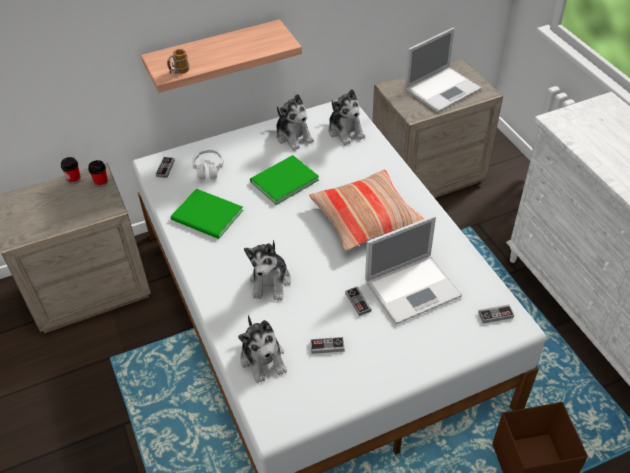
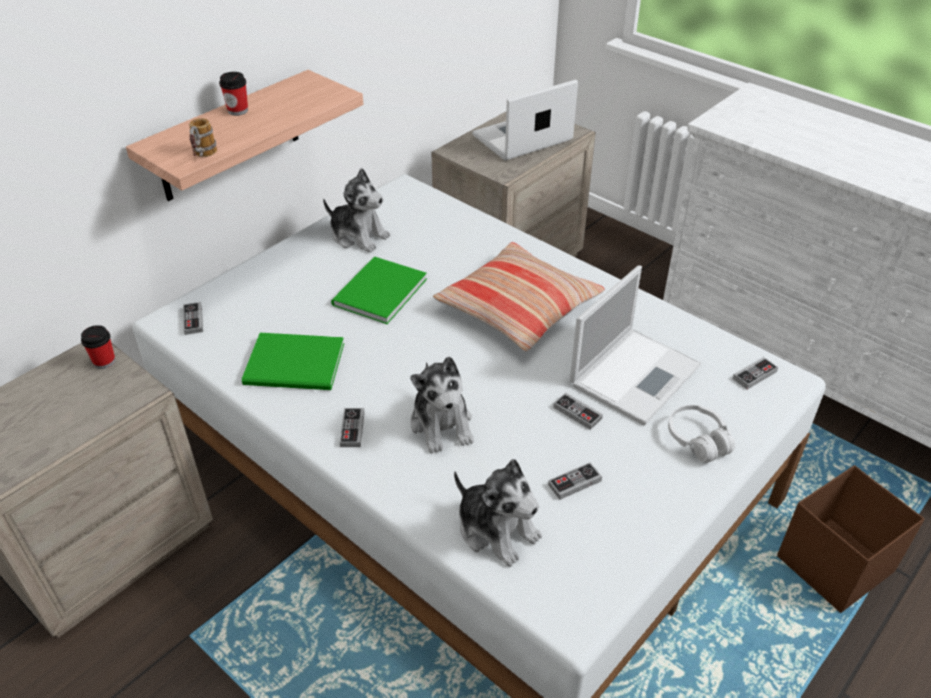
camera: 25 degrees left, 5 degrees down
(74, 179) = (55, 369): cup -> cup (238, 111)
(208, 169) = (260, 305): white headphones -> white headphones (698, 440)
(217, 268) = (352, 429): none -> game controller
(345, 131) = (424, 214): plush toy -> none
(443, 89) = (520, 139): laptop -> laptop turned 150 degrees counterclockwise

